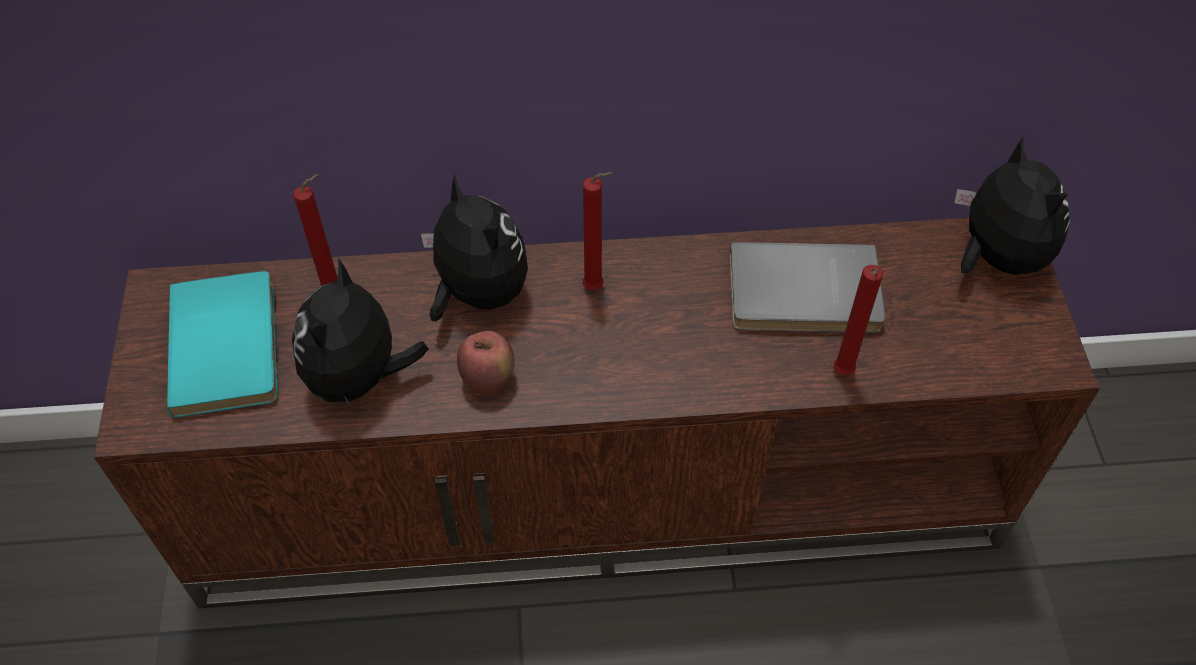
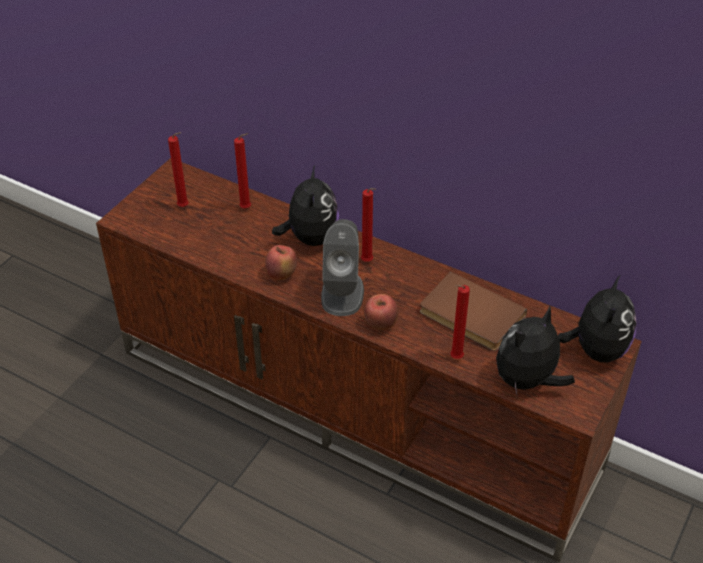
camera: 35 degrees right, 10 degrees down
(230, 345) = (185, 207): turquoise book -> red candle
(359, 379) = (226, 247): plush toy -> plush toy (527, 381)
(603, 359) = (342, 293): none -> grey speaker
(700, 379) = (381, 324): none -> apple
(804, 296) = (470, 316): grey book -> brown book

